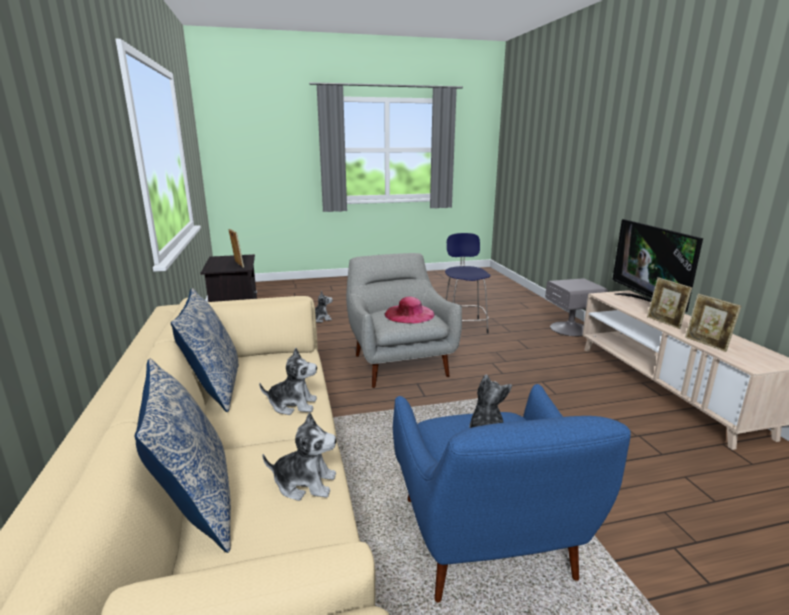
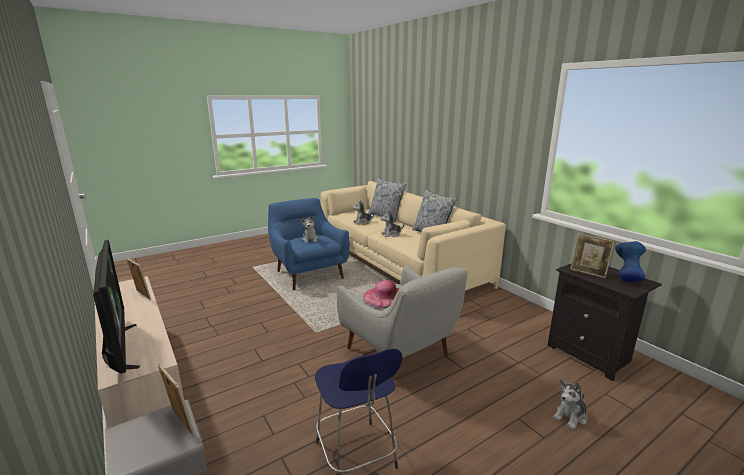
camera: 160 degrees right, 0 degrees up
(223, 260) = (626, 279): none -> blue vase
(664, 322) = (144, 316): picture frame -> picture frame (180, 422)

